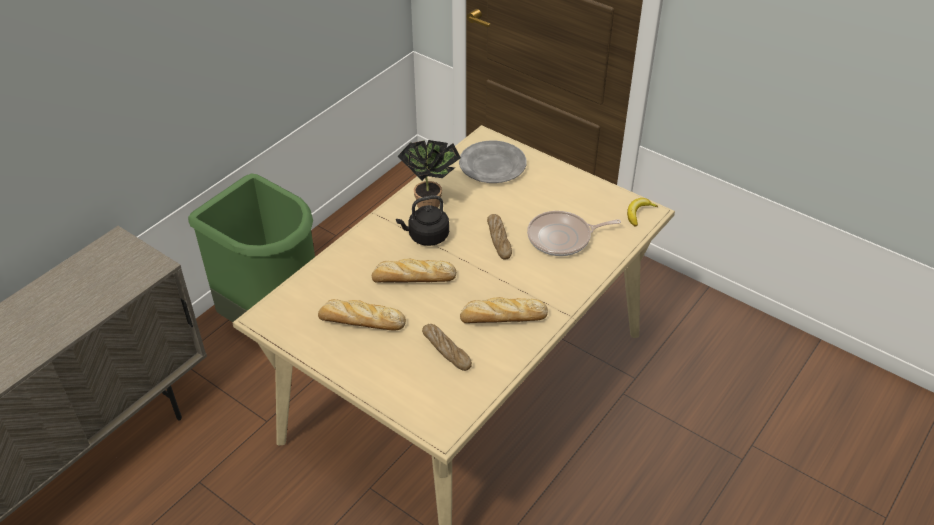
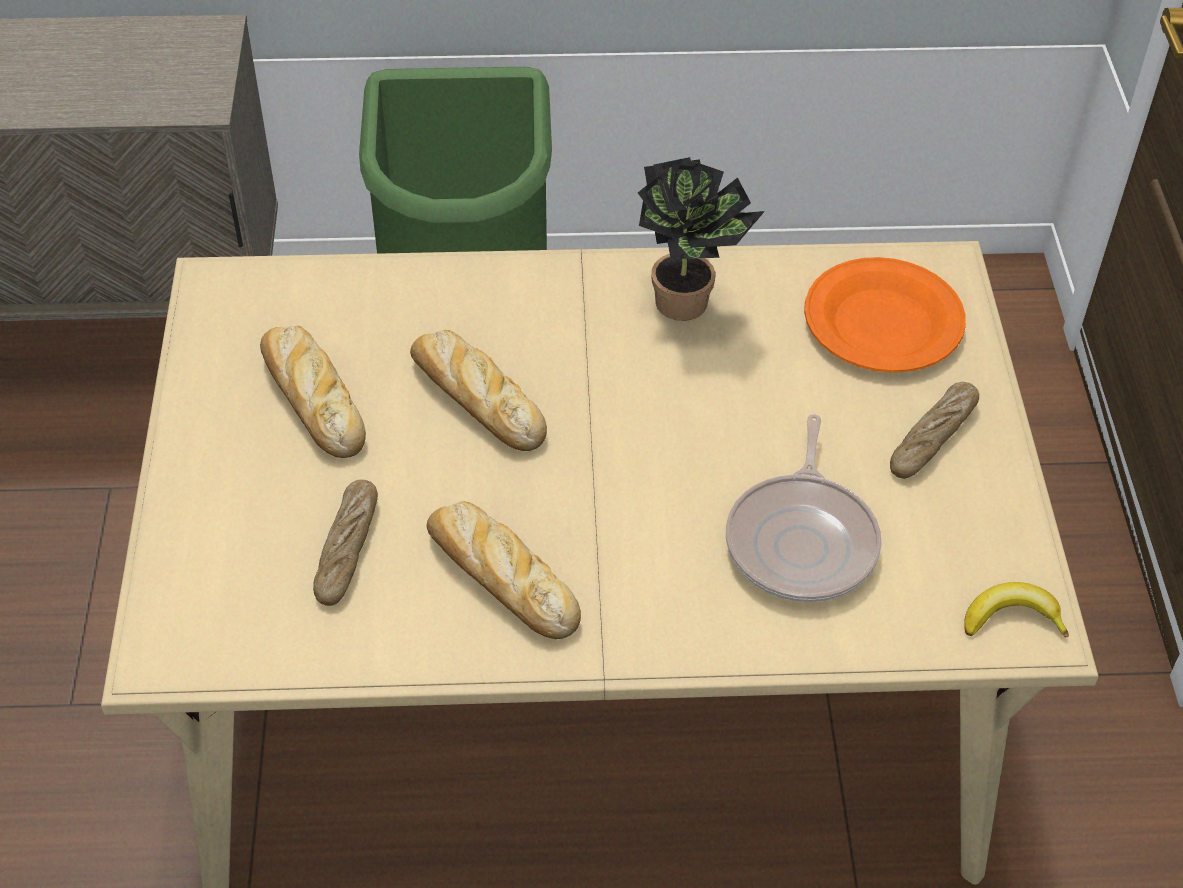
camera: 50 degrees right, 5 degrees up
(426, 237) = (595, 352): black kettle -> none
(493, 165) = (884, 323): grey plate -> orange plate
(499, 240) = (695, 452): bread -> bread (933, 437)
(562, 238) = (803, 540): frying pan -> frying pan turned 120 degrees counterclockwise

